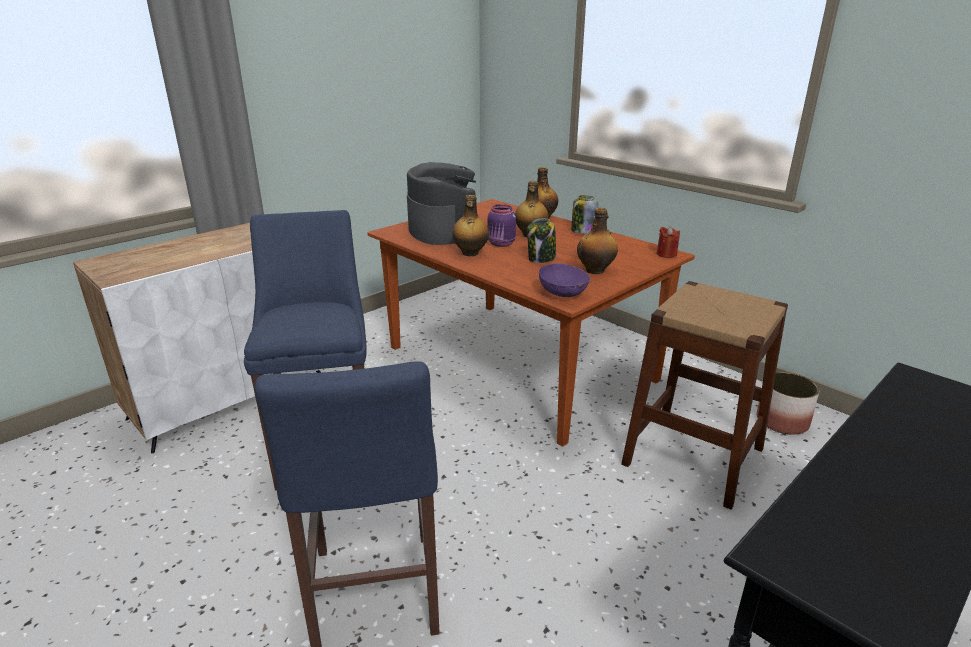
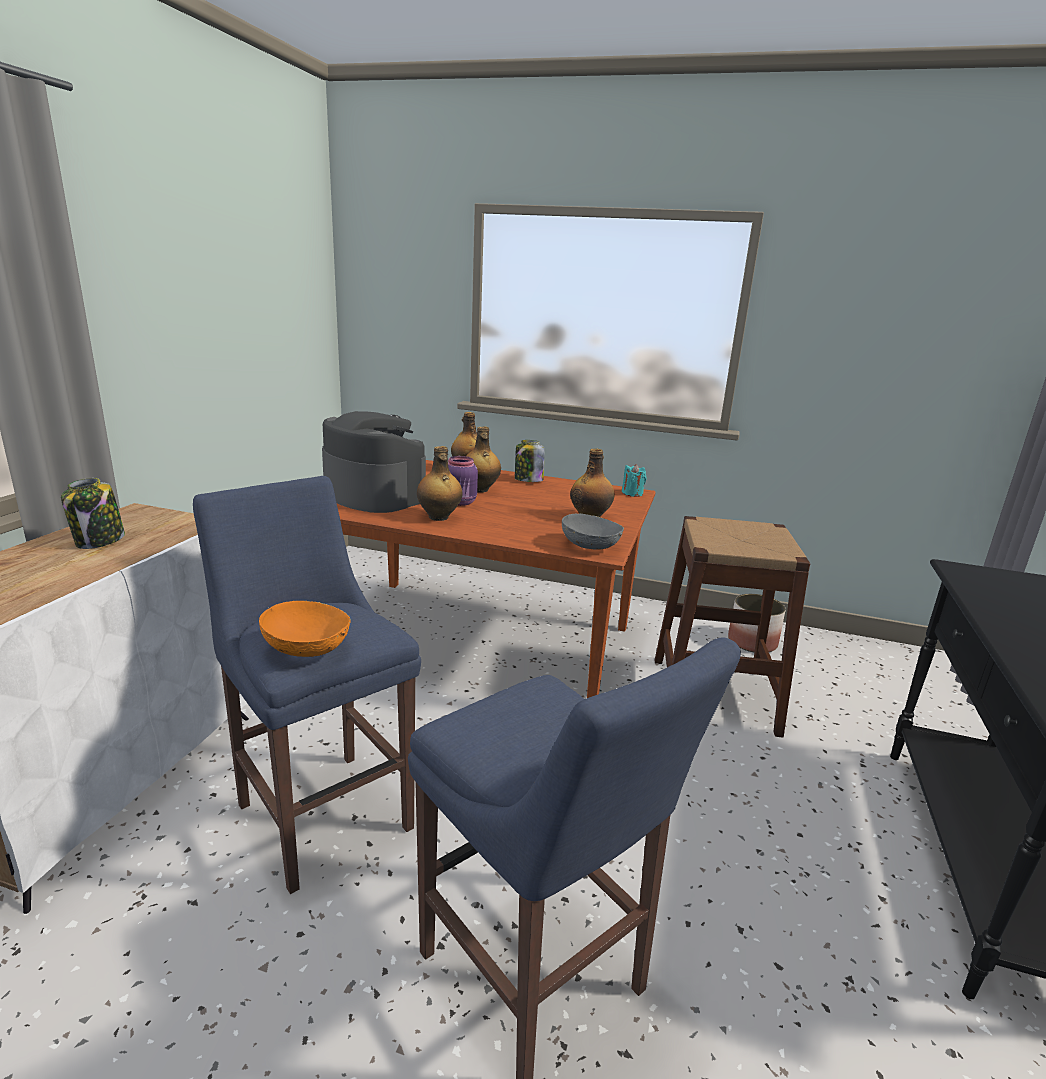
camera: 30 degrees left, 5 degrees down
(285, 328) = (308, 649): none -> orange bowl
(541, 258) = (522, 513): jar -> jar (99, 541)
(563, 294) = (590, 546): purple bowl -> grey bowl
(666, 254) = (632, 493): red candle -> turquoise candle

